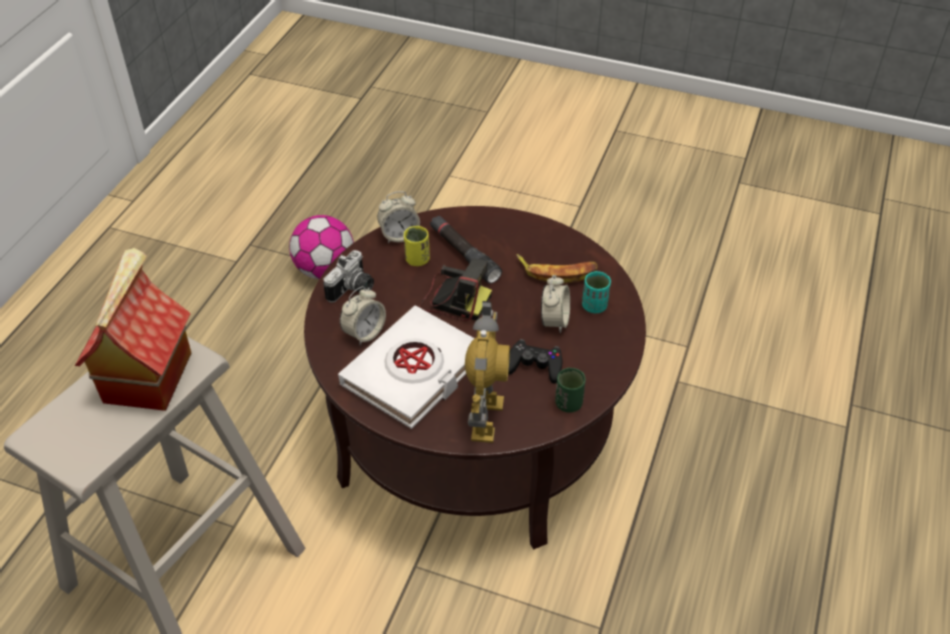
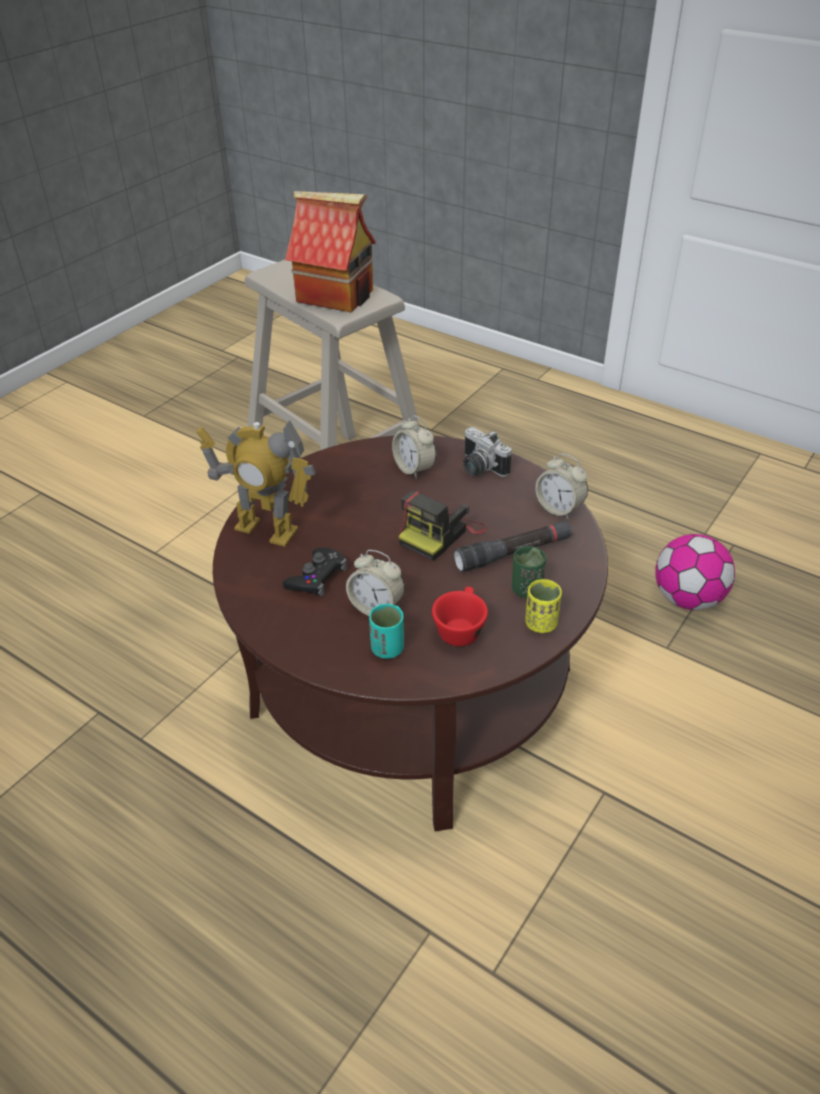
camera: 105 degrees right, 5 degrees down
(399, 235) = (559, 508): alarm clock -> alarm clock turned 45 degrees counterclockwise
(414, 372) = (348, 493): white book -> none
(417, 260) = (514, 516): yellow cup -> yellow cup (541, 623)
(557, 272) = (460, 628): banana -> red cup
(568, 403) = (251, 592): green cup -> green cup (526, 589)

